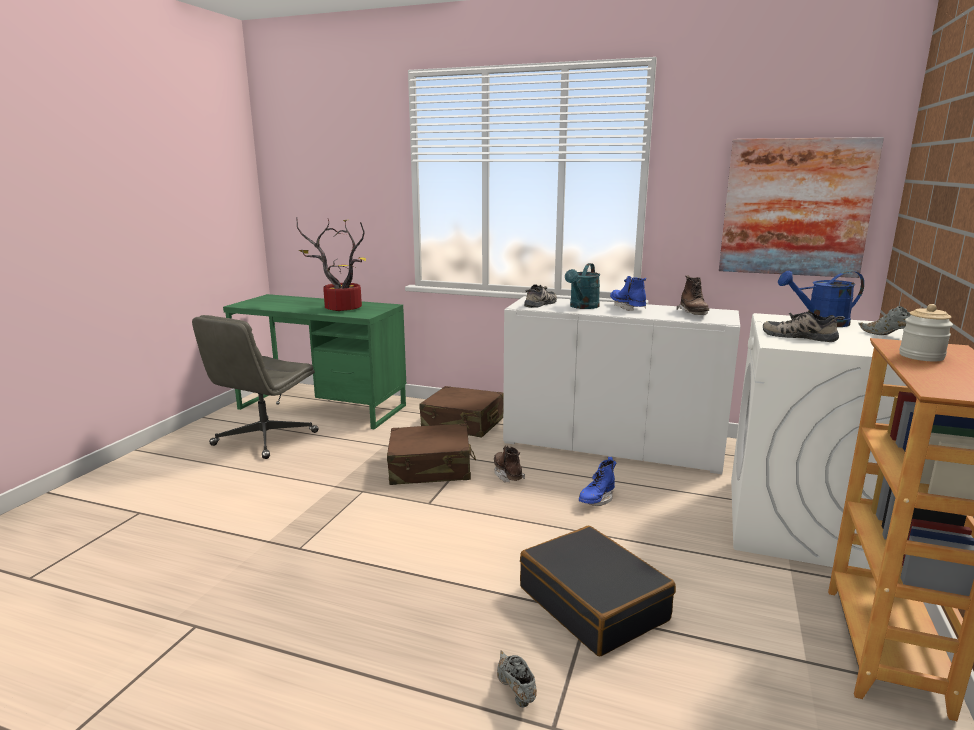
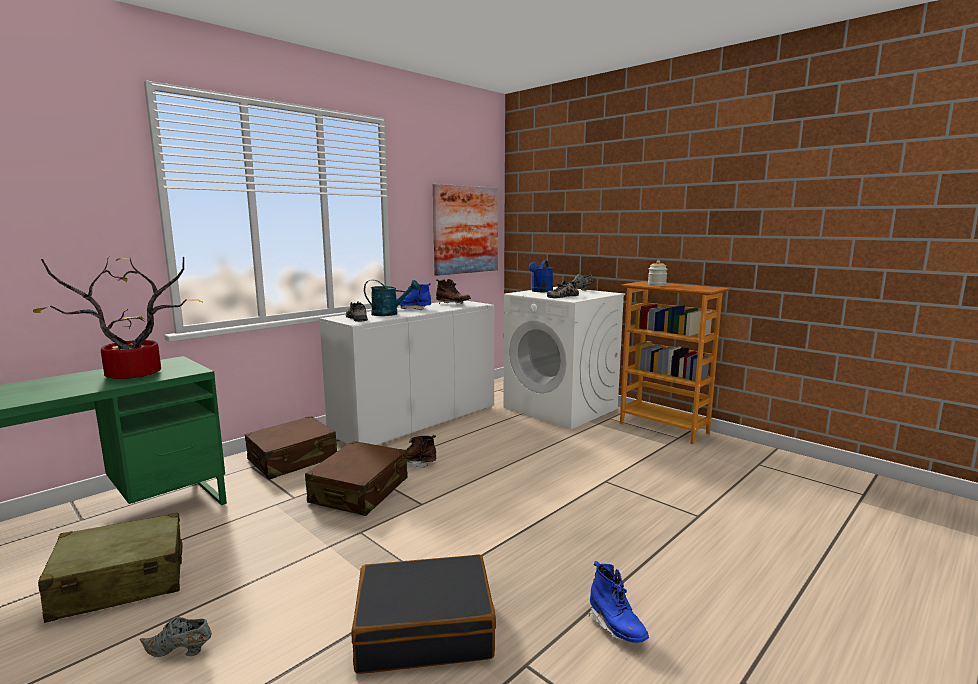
camera: 65 degrees left, 5 degrees down
(264, 439) = (120, 582): grey office chair -> beige suitcase
(515, 690) = (666, 520): grey shoe -> grey shoe (179, 651)
(582, 307) = (389, 314): turquoise watering can -> turquoise watering can turned 45 degrees counterclockwise
(593, 603) = (598, 477): black suitcase -> black suitcase (424, 629)
(596, 500) = (484, 445): blue boot -> blue boot (616, 627)

